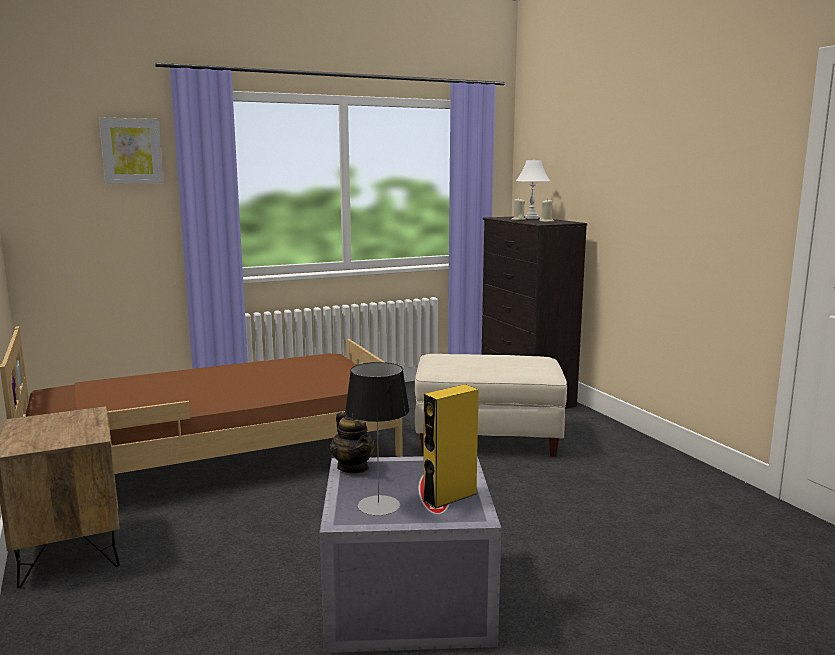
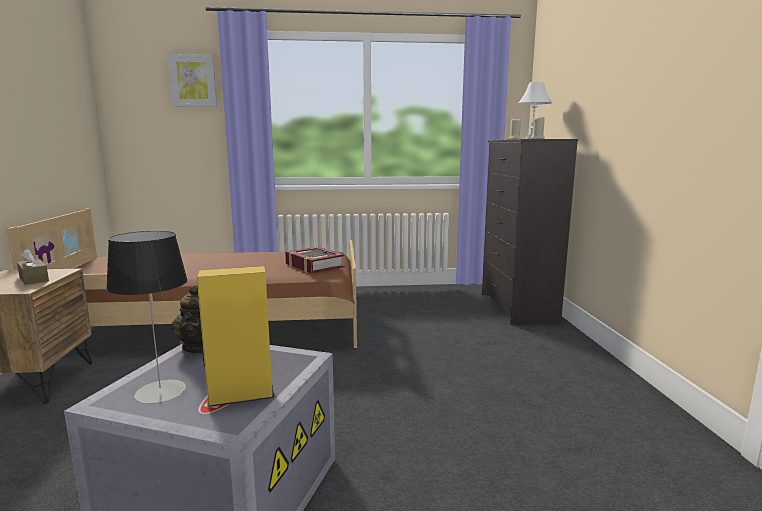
camera: 20 degrees right, 0 degrees up
(76, 425) = (34, 279): none -> brown tissue box
(337, 374) = (314, 266): none -> book
(487, 438) = (449, 341): beige ottoman -> none

